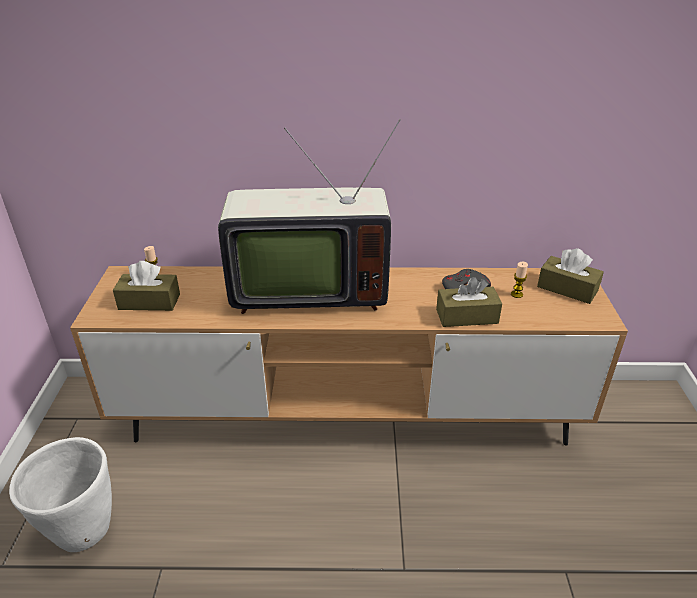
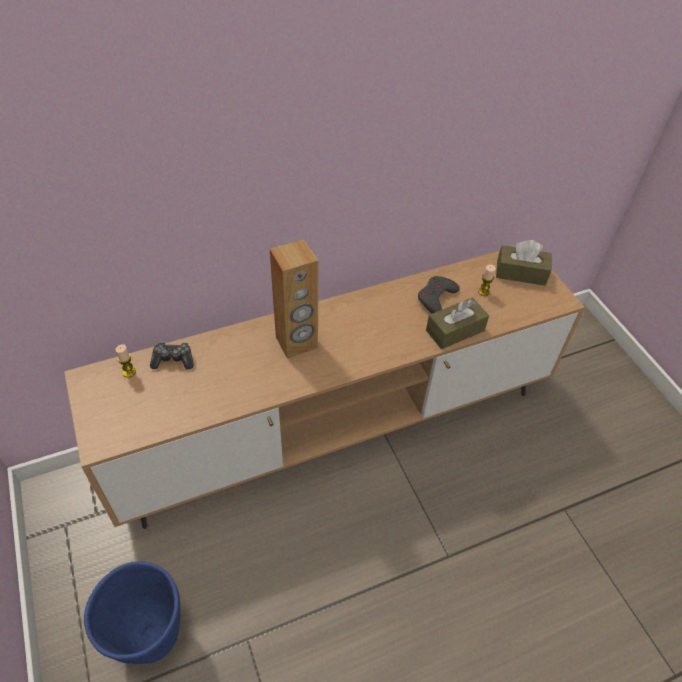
camera: 25 degrees left, 15 degrees up
(82, 531) = (150, 637): white planter -> blue planter
(149, 302) = (145, 406): brown tissue box -> none
(195, 278) = (173, 360): none -> game controller
(306, 290) = (297, 343): television -> brown speaker

